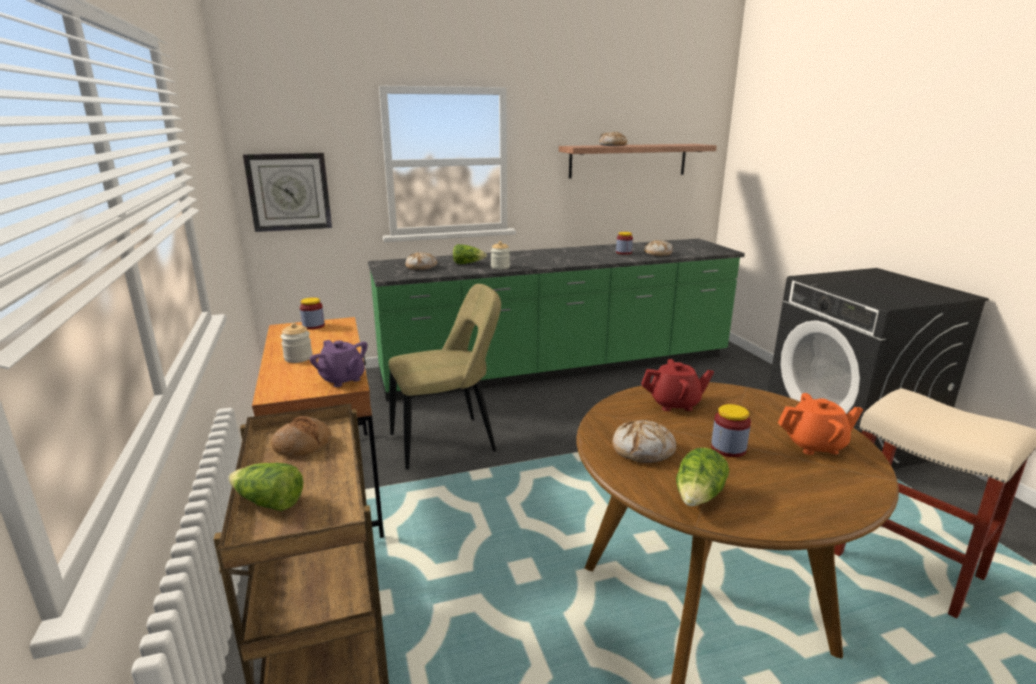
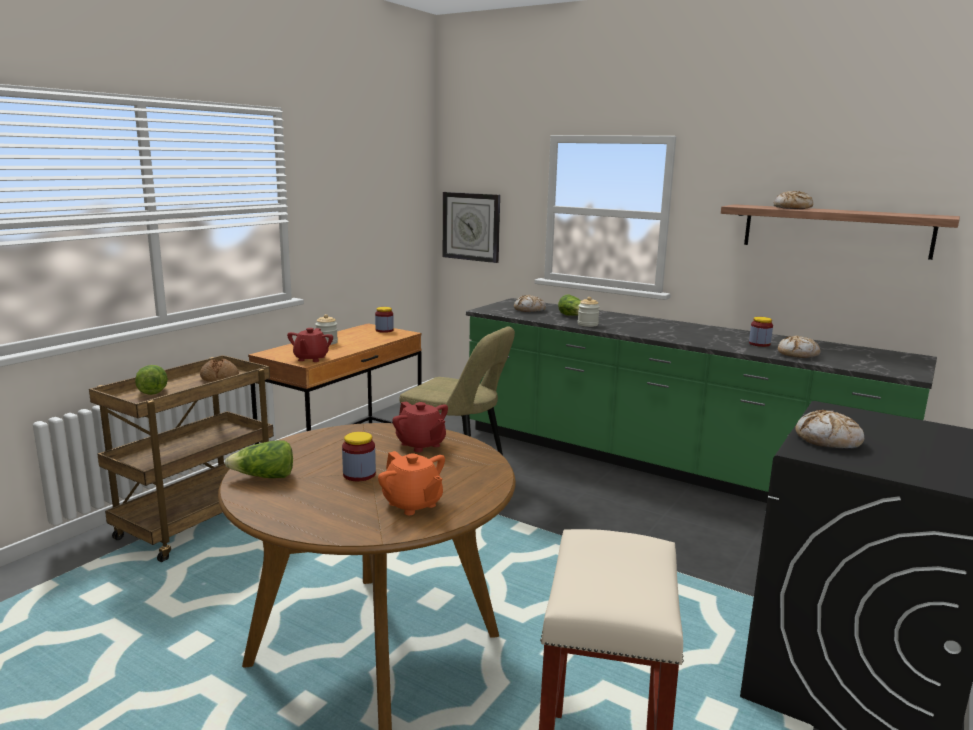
camera: 50 degrees right, 5 degrees down
(342, 379) = (311, 358): purple teapot -> red teapot
(643, 449) = (319, 449): bread -> bread (828, 440)

